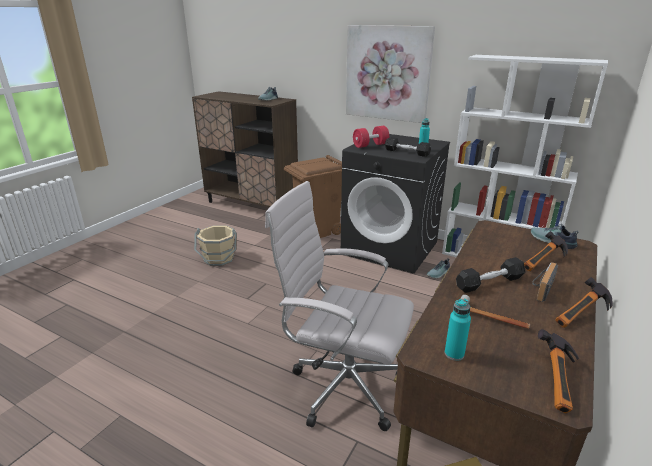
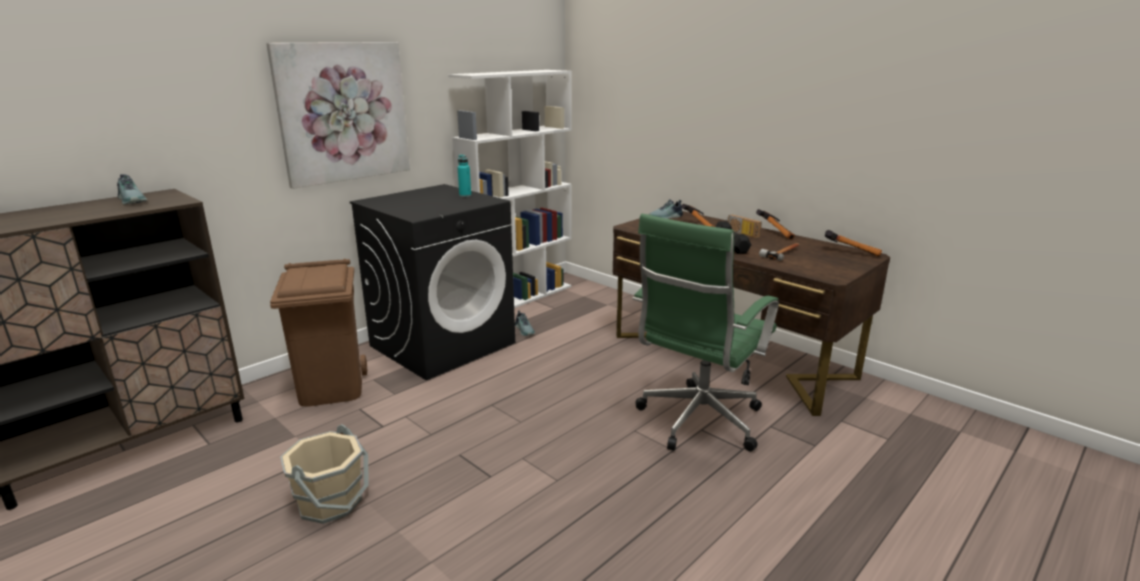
camera: 75 degrees left, 5 degrees down
(342, 386) = (697, 422): white office chair -> green office chair
(370, 145) = (412, 209): red dumbbell -> none
(407, 152) = (464, 201): black dumbbell -> none
(454, 354) = (829, 269): turquoise bottle -> none

